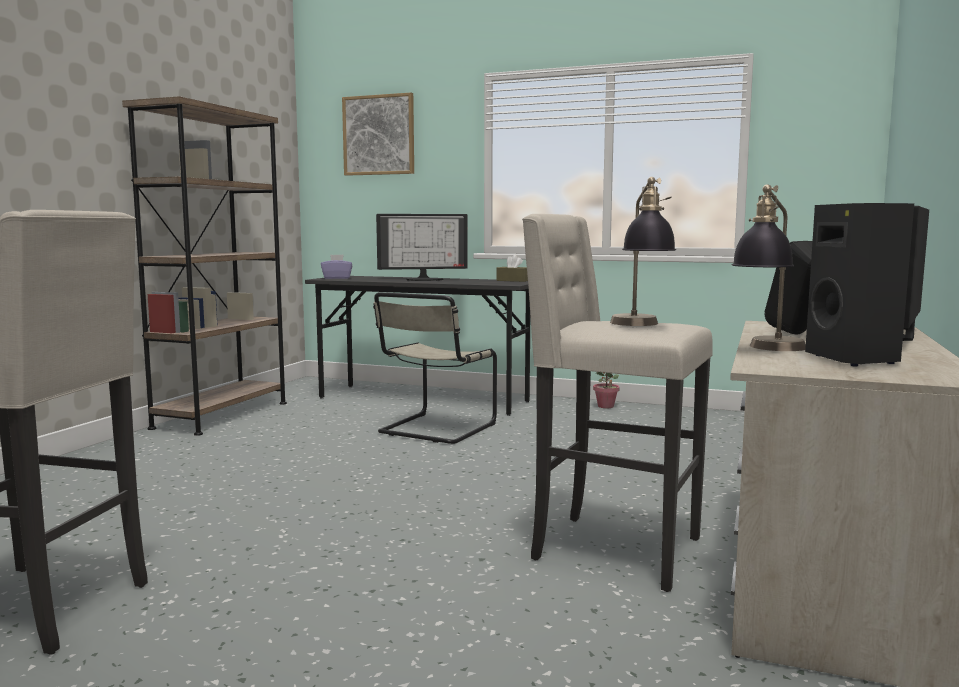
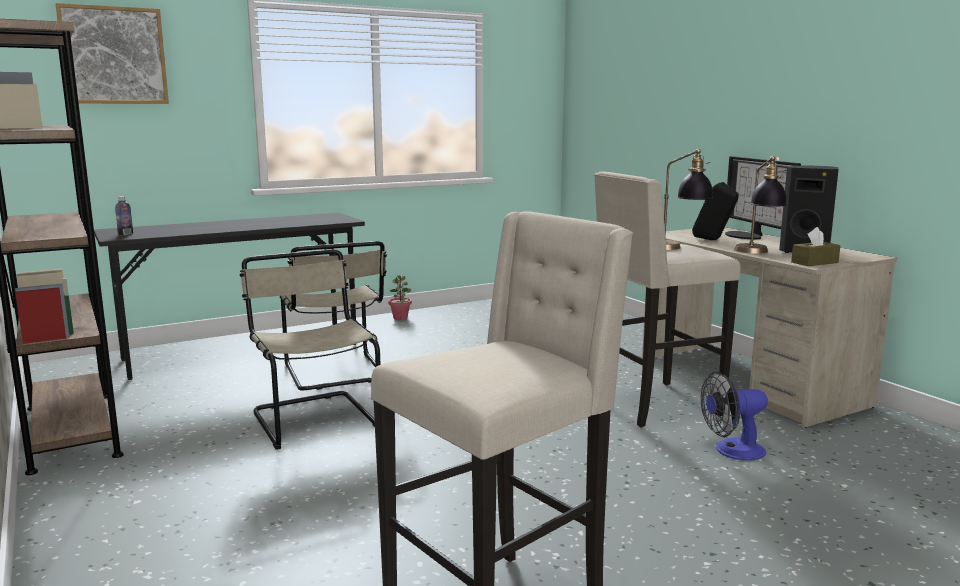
camera: 50 degrees left, 5 degrees up
(333, 451) = (313, 418): none -> beige chair
(337, 278) = (125, 234): purple tissue box -> bottle
(425, 279) = (233, 224): monitor -> none
(513, 280) = (319, 215): brown tissue box -> brown tissue box (814, 262)
(554, 625) = (732, 451): none -> fan

